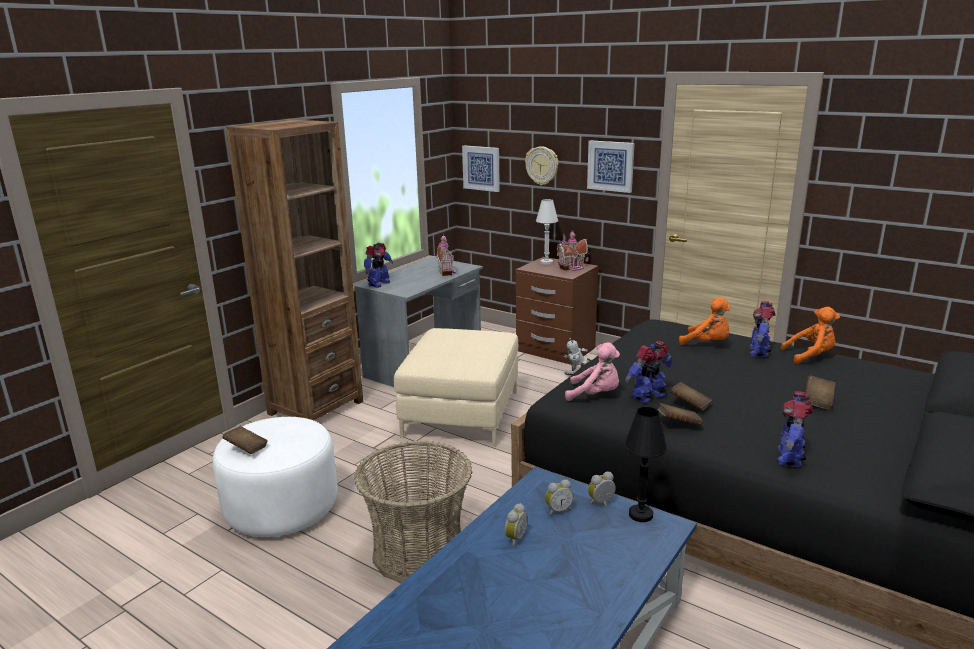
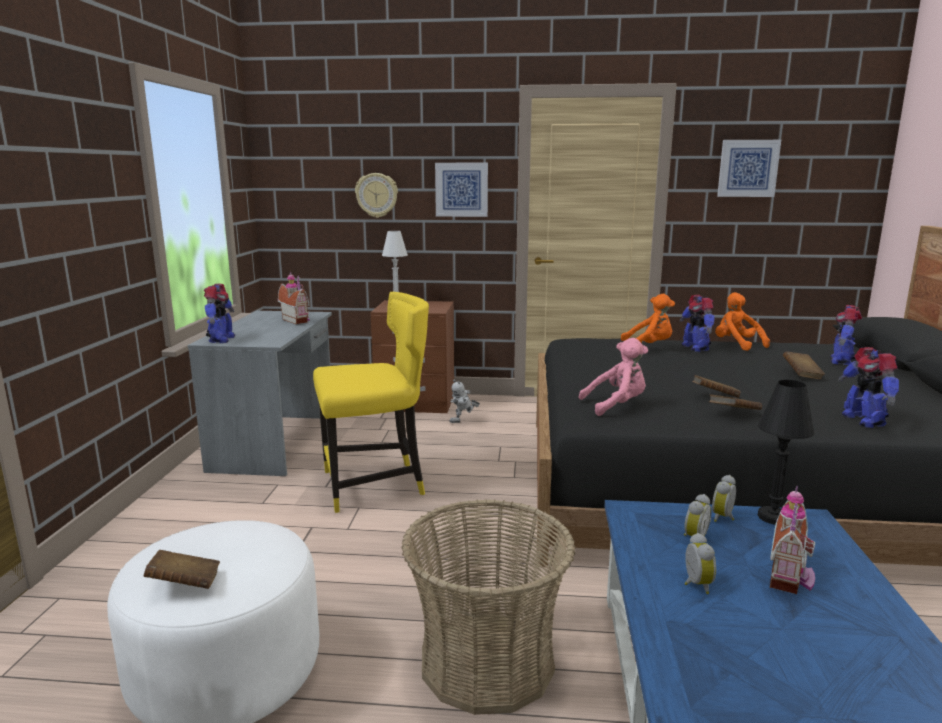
camera: 30 degrees left, 5 degrees down
(315, 407) = (163, 523): brown bookcase -> none
(462, 413) = (375, 485): beige ottoman -> yellow chair
(481, 168) = (295, 204): picture -> picture (748, 168)
(573, 268) = (431, 305): toy house -> toy house (791, 576)
(649, 397) = (668, 397): toy robot -> toy robot (842, 361)
(810, 356) = (736, 345): orange plush toy -> orange plush toy turned 90 degrees counterclockwise

